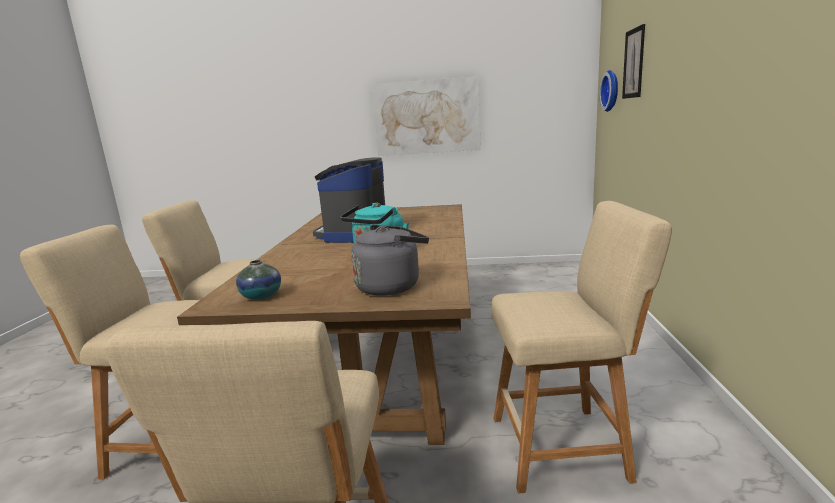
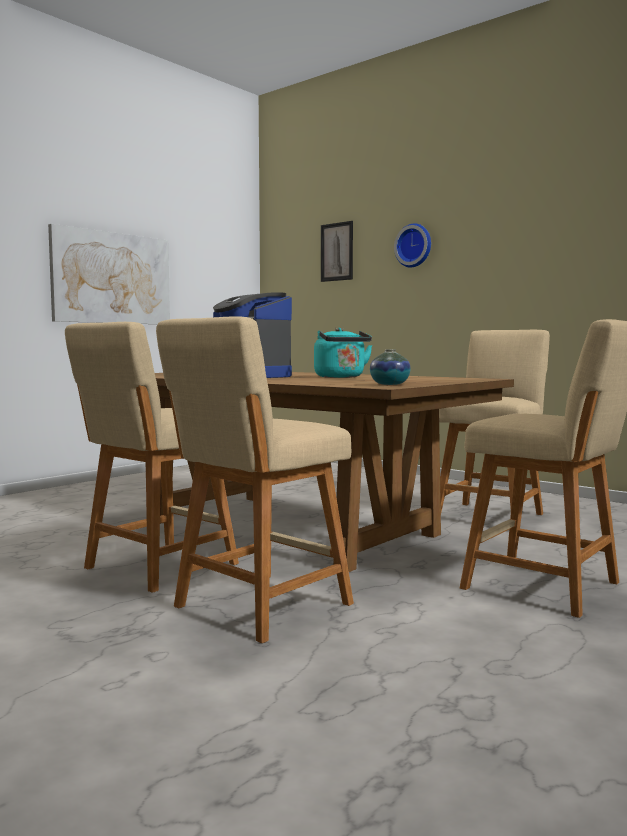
camera: 55 degrees left, 10 degrees down
(391, 286) = (439, 379): grey kettle -> none
(612, 90) = (296, 275): wall clock -> wall clock (414, 246)

